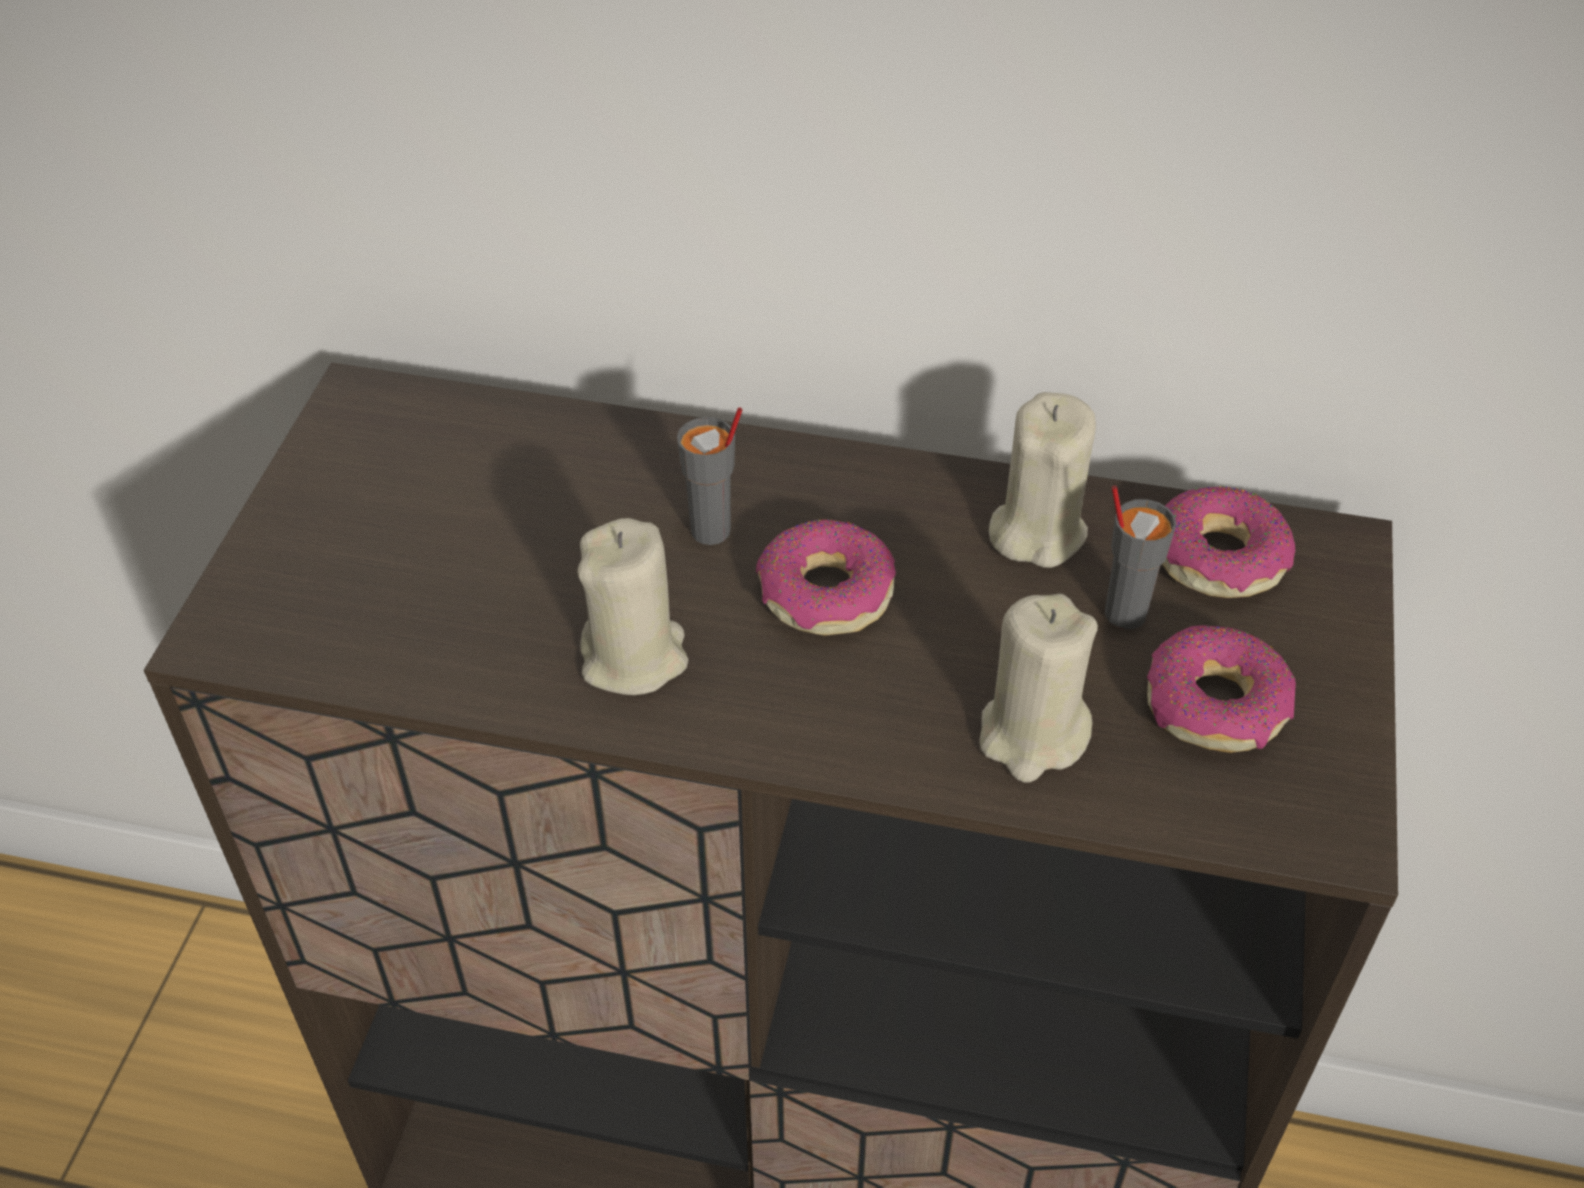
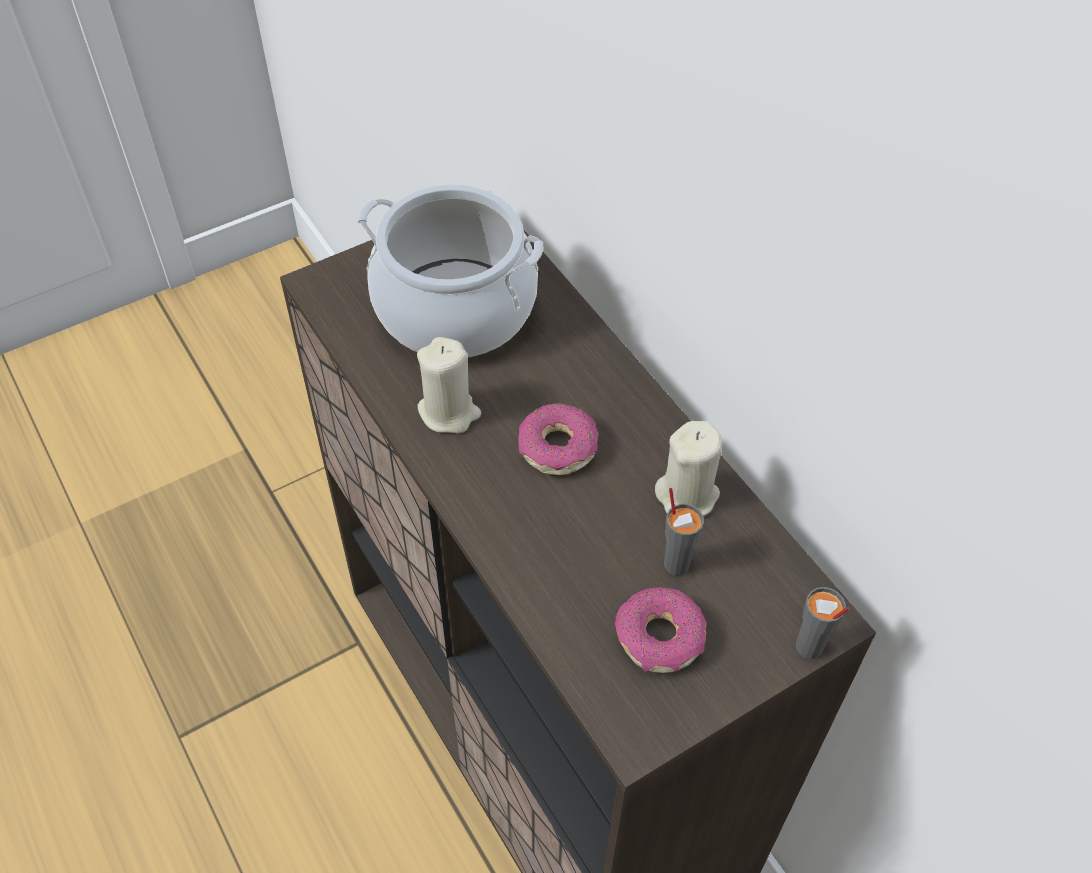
camera: 45 degrees right, 5 degrees up
(473, 530) = (455, 308): none -> cooking pot
(711, 531) = (546, 382): grey cup -> grey cup (809, 647)
(1032, 736) = (562, 580): beige candle -> none
(1218, 558) = (757, 577): donut -> none

